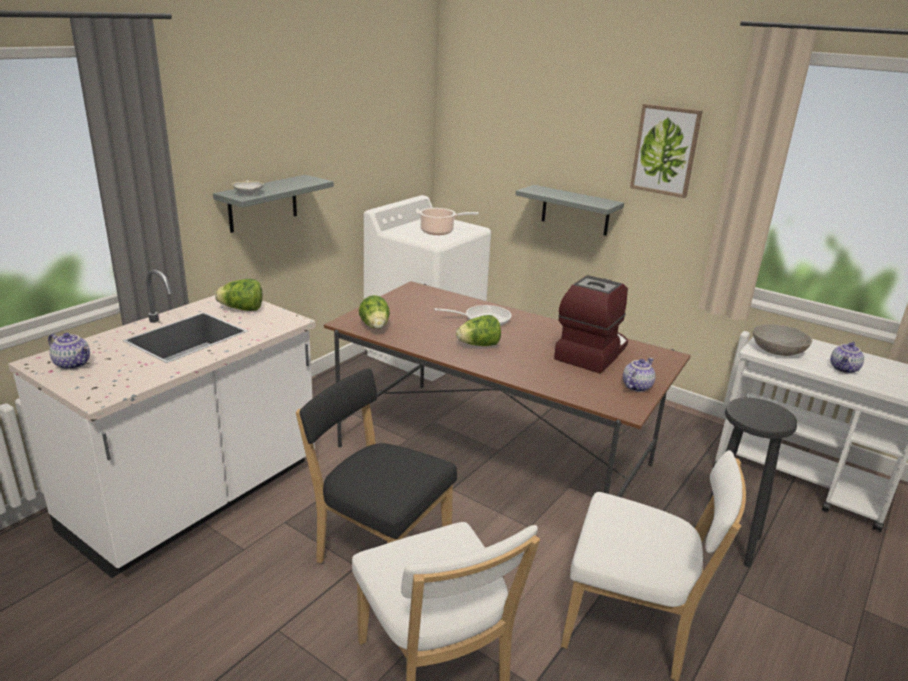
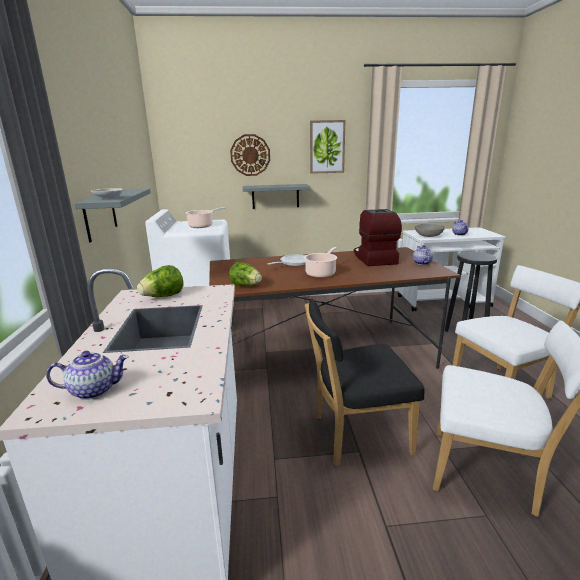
camera: 40 degrees left, 5 degrees down
(479, 345) = (321, 273): lettuce -> cooking pot
(550, 142) = (250, 155): none -> wall clock

